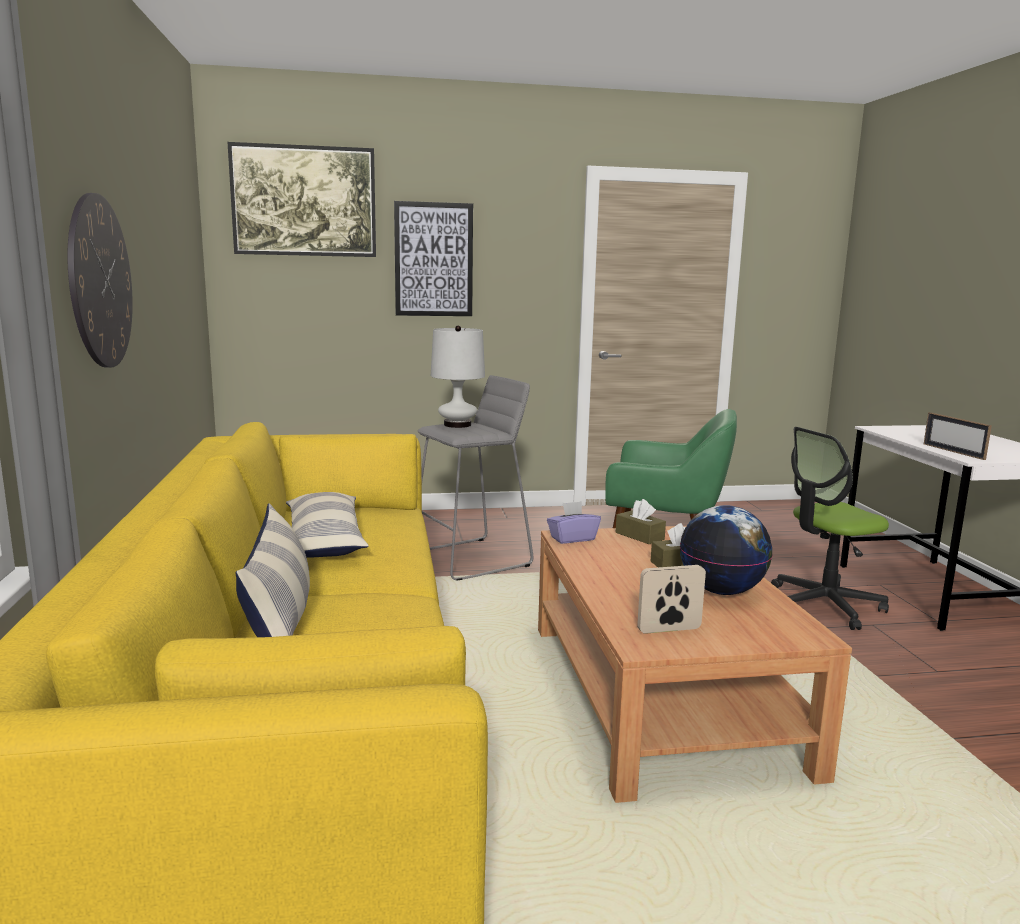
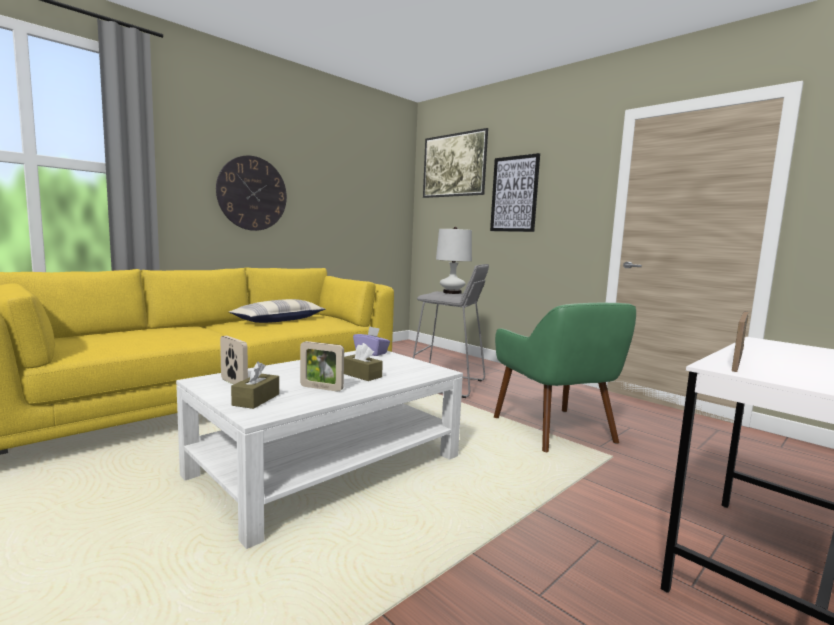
camera: 55 degrees right, 5 degrees down
(280, 618) = (176, 328): pillow -> none
(639, 536) = (404, 363): brown tissue box -> brown tissue box (256, 399)
(659, 694) = (329, 465): brown coffee table -> white coffee table
(722, 591) = (321, 388): globe -> picture frame
(824, 605) = (599, 507): office chair -> none

